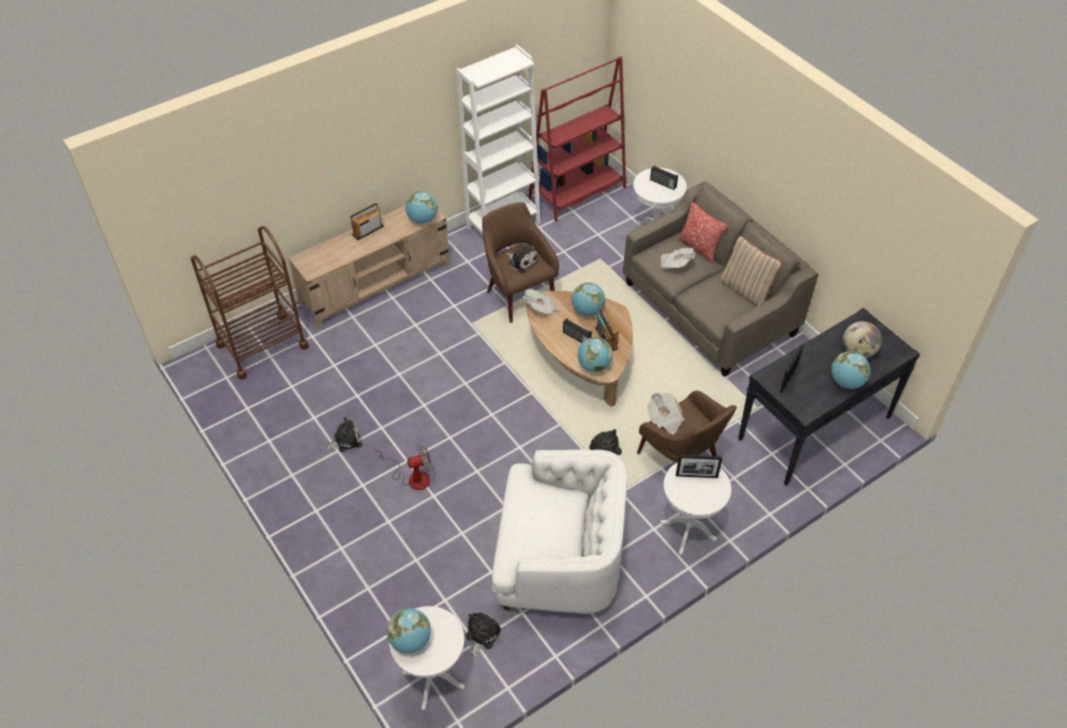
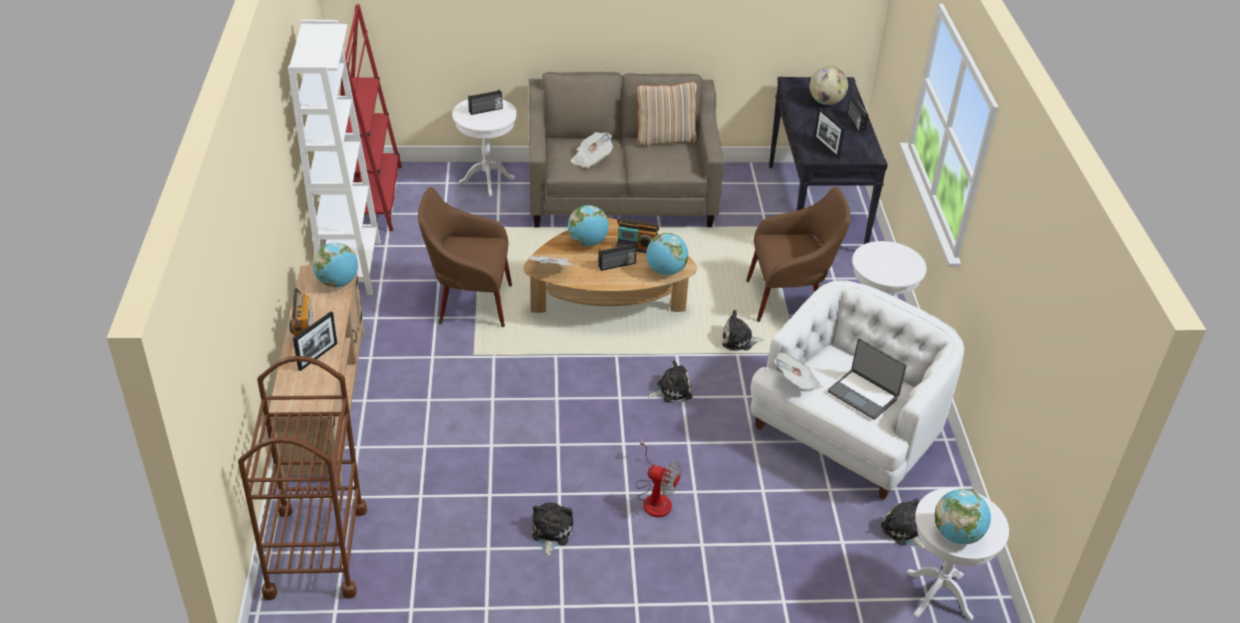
camera: 60 degrees left, 10 degrees down
(412, 477) = (655, 498): fan -> fan turned 105 degrees clockwise
(522, 261) = (472, 251): plush toy -> plush toy (671, 390)
(539, 534) = (863, 394): none -> laptop
(664, 419) = (776, 257): newspaper -> newspaper (796, 382)
(696, 476) = (878, 258): picture frame -> picture frame (318, 356)
(699, 248) = (583, 139): pillow -> none
(846, 382) = (855, 122): globe -> radio

